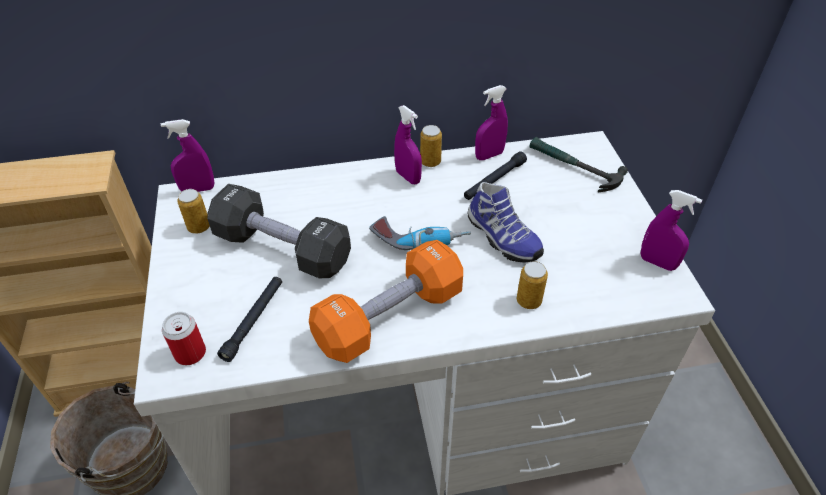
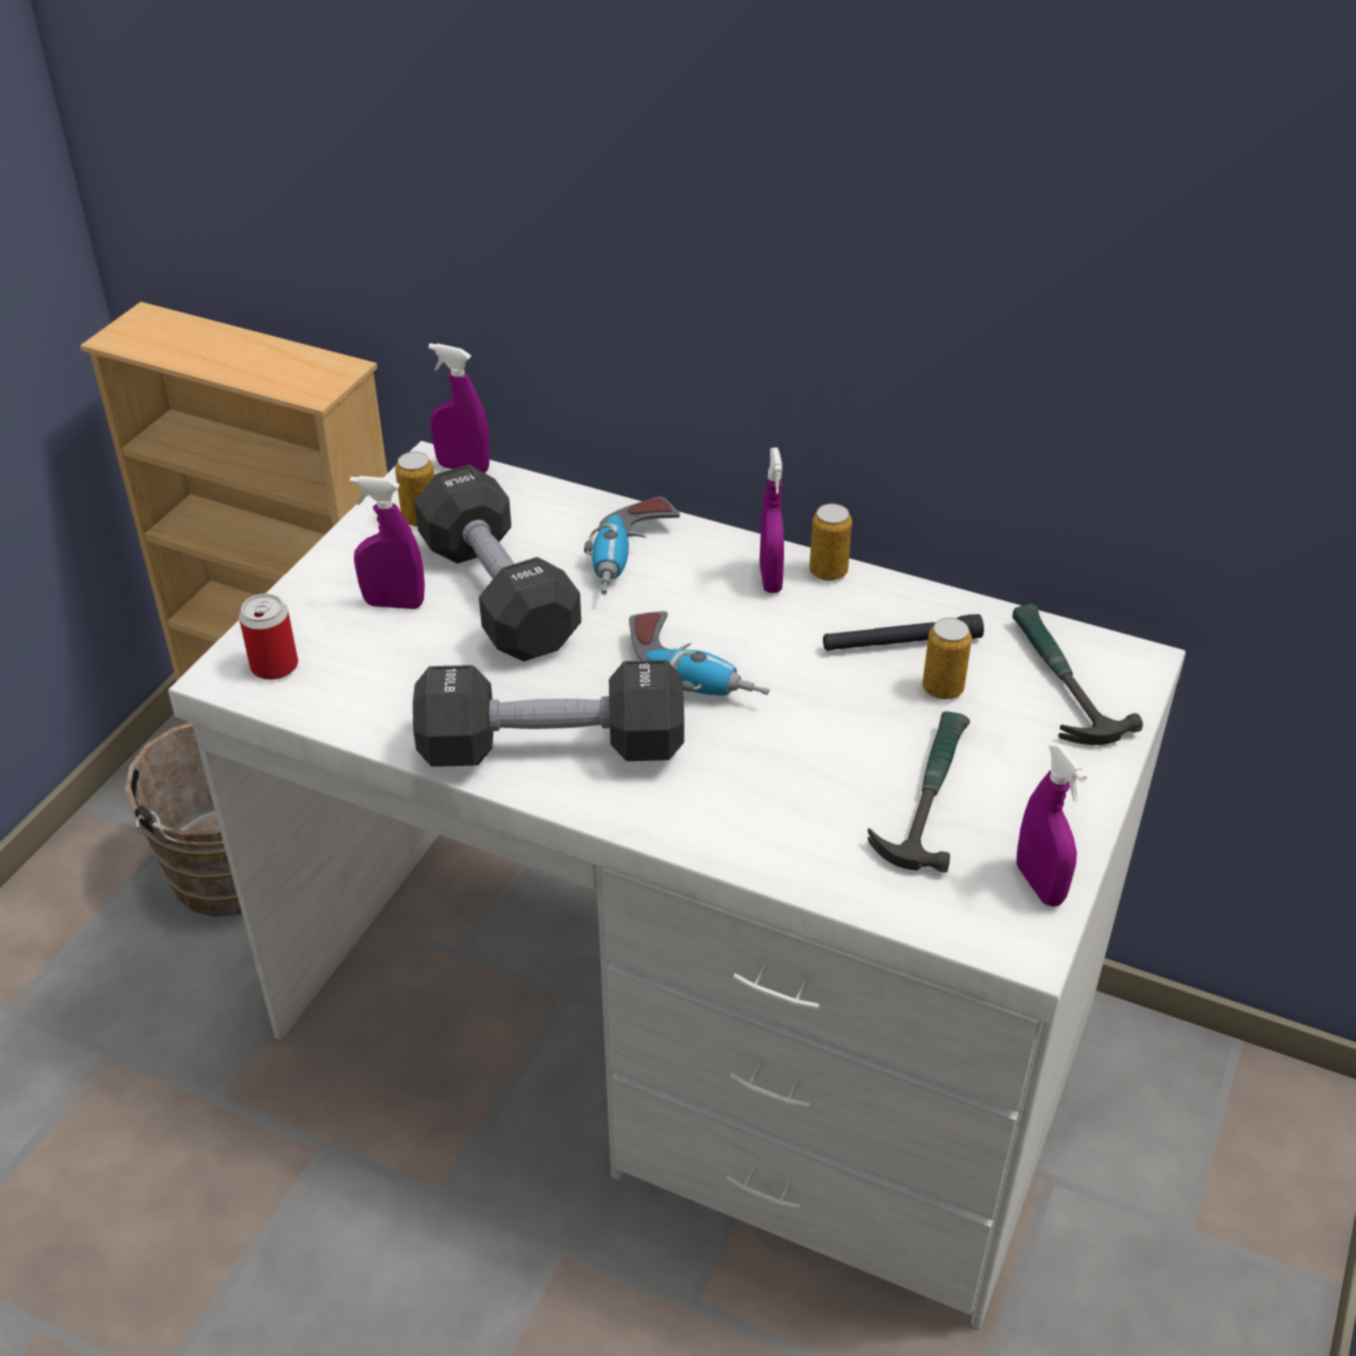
camera: 35 degrees right, 5 degrees down
(253, 321) = (380, 666): black flashlight -> none
(333, 198) = (631, 560): none -> power drill
(389, 317) = (552, 749): orange dumbbell -> black dumbbell
(489, 155) = (934, 602): purple spray bottle -> purple spray bottle (394, 603)
(501, 238) = (822, 727): shoe -> none
(528, 301) = (769, 829): can -> can (942, 689)
(575, 247) = (926, 796): none -> hammer

